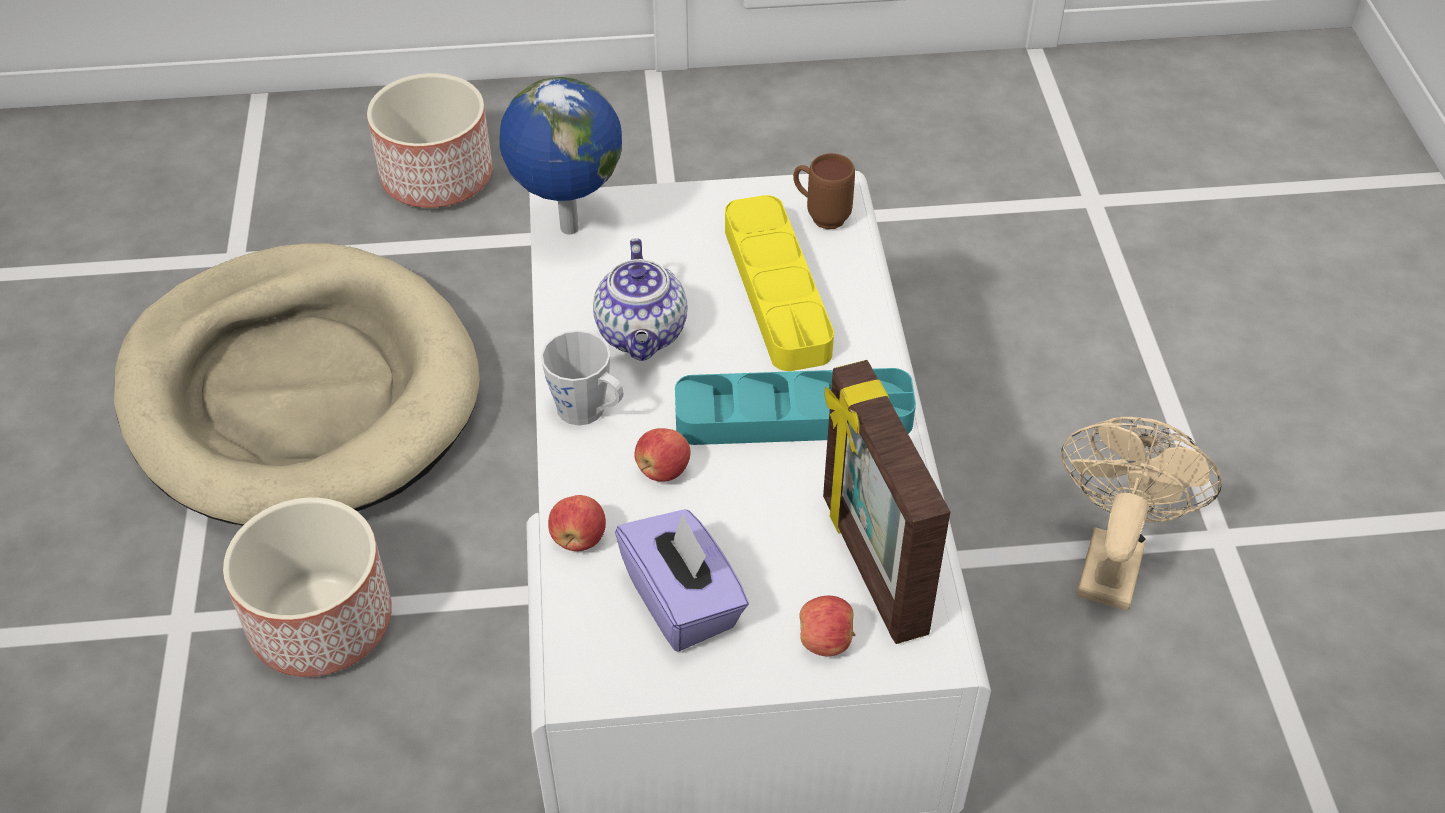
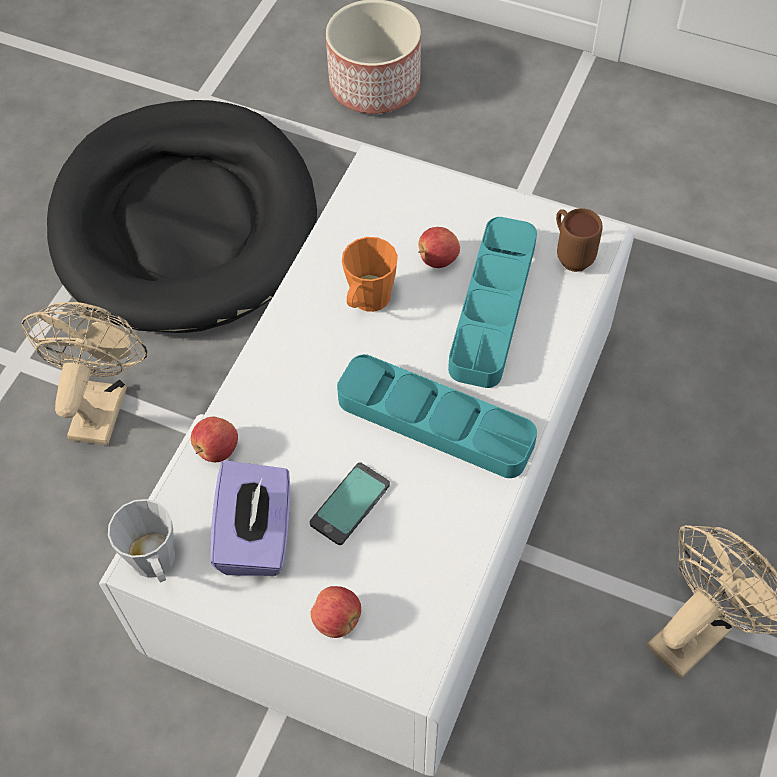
camera: 30 degrees right, 10 degrees up
(300, 393) = (185, 222): beige dog bed -> black dog bed
(320, 623) = (101, 403): planter -> beige fan
(567, 229) = (369, 187): globe -> none
(589, 411) = (288, 349): grey mug -> grey mug (156, 565)
(643, 335) = (367, 302): teapot -> orange mug
(662, 470) = (310, 422): apple -> apple (437, 259)
(761, 528) = (350, 504): none -> phone
(776, 290) = (492, 307): yellow tray -> turquoise tray
(870, 565) = (411, 575): picture frame -> none

